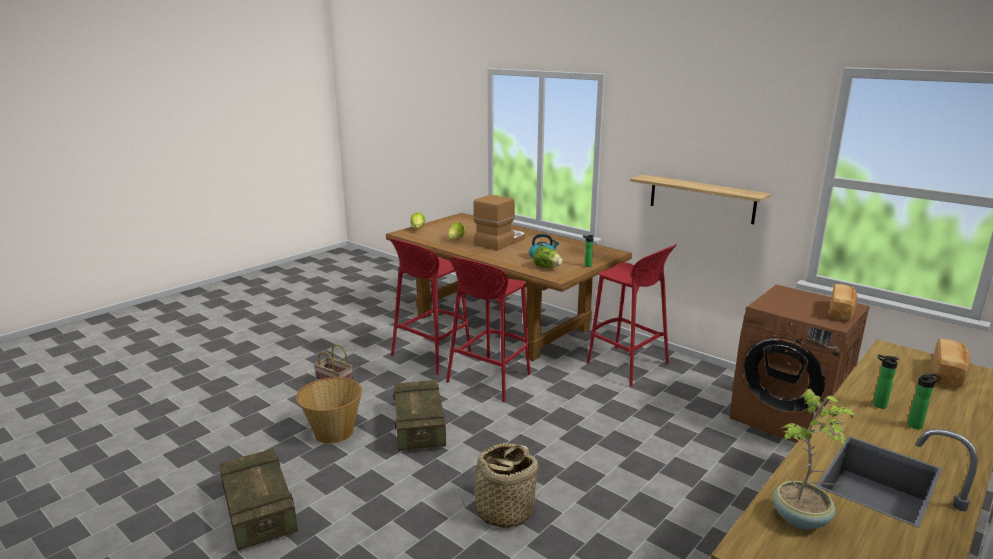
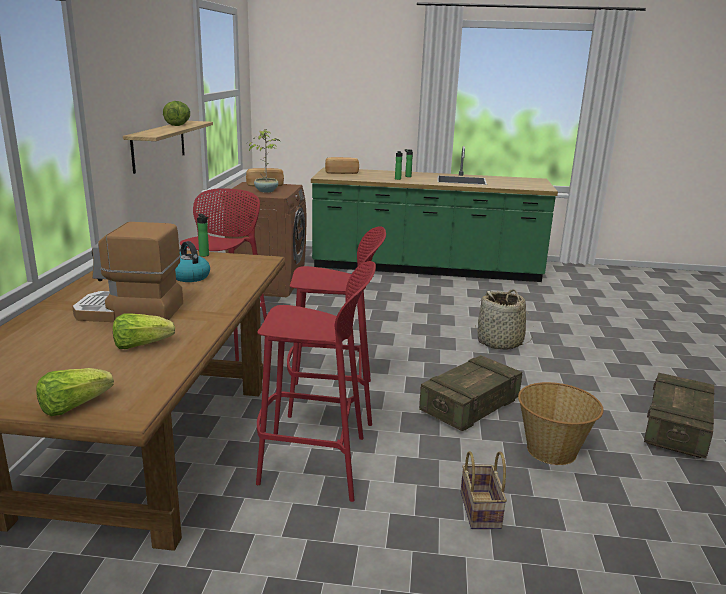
camera: 125 degrees left, 0 degrees up
(547, 267) = (233, 269): lettuce -> lettuce (179, 125)
(802, 519) = (512, 185): potted plant -> potted plant (266, 191)

